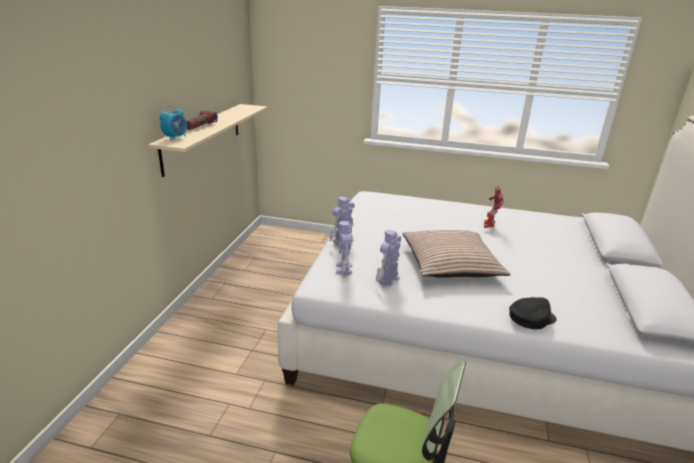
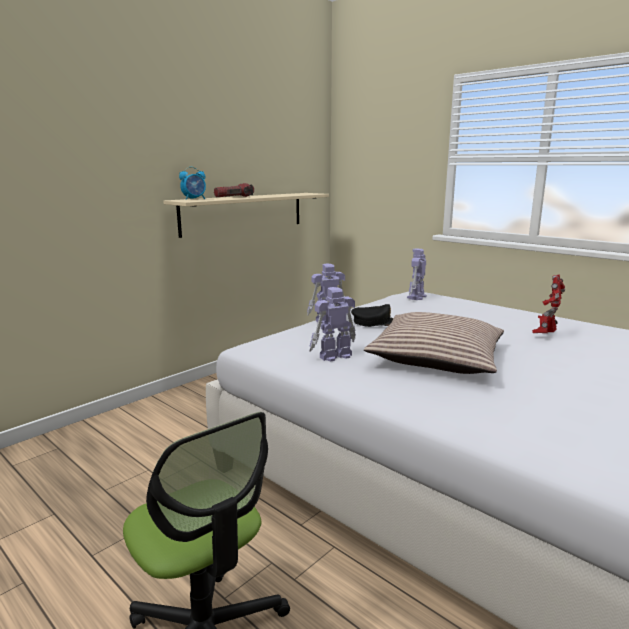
camera: 30 degrees right, 10 degrees down
(344, 269) = (296, 340): toy robot -> toy robot (416, 297)
(531, 317) = (488, 427): black cap -> black cap (375, 322)

